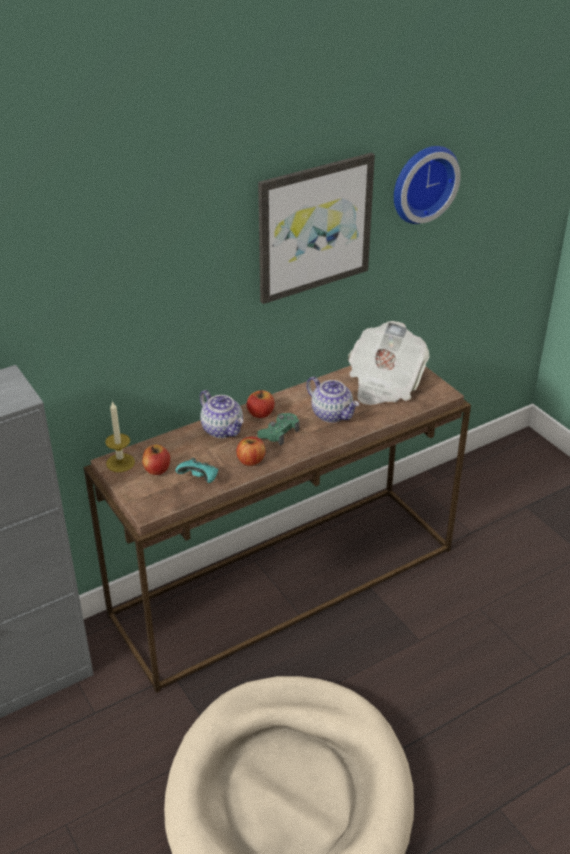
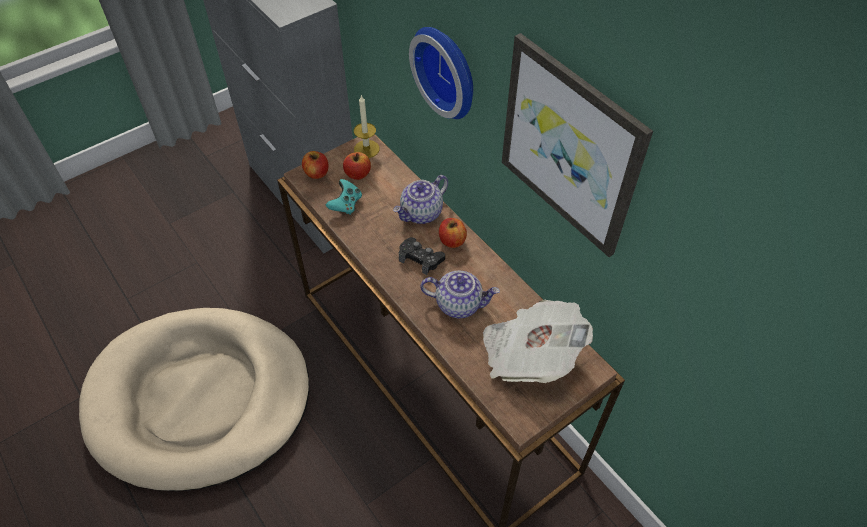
camera: 85 degrees right, 15 degrees up
(251, 460) = (374, 239): apple -> apple (317, 173)
(279, 433) = (421, 258): green game controller -> black game controller
(332, 414) = (459, 303): teapot -> teapot turned 120 degrees counterclockwise
(422, 182) = (716, 244): wall clock -> wall clock (448, 70)

